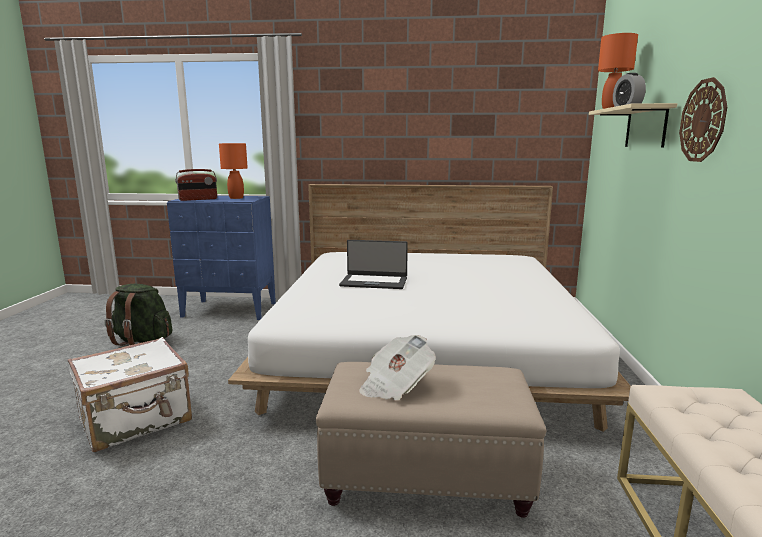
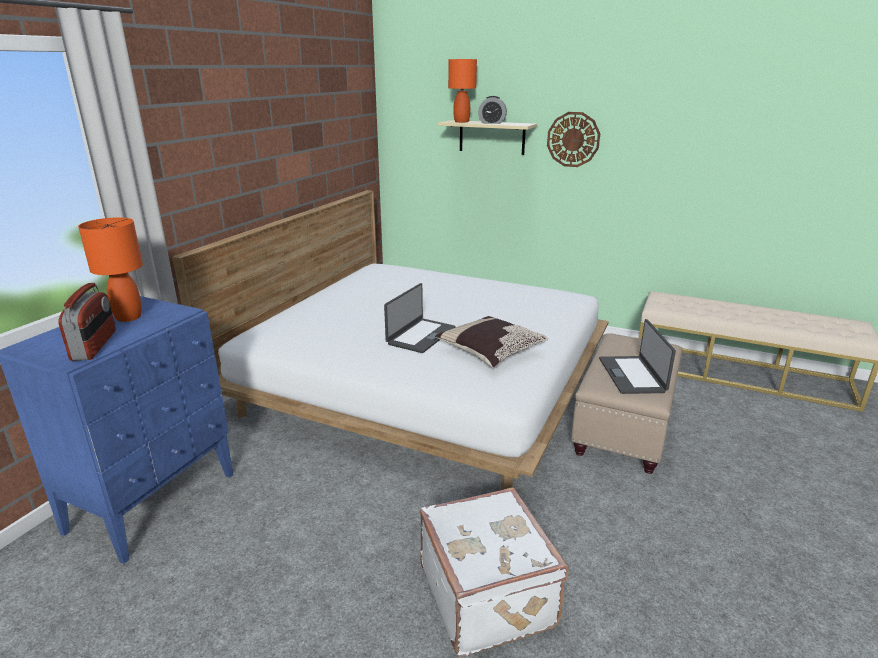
camera: 70 degrees left, 10 degrees up
(142, 340) = (202, 611): green backpack -> none
(363, 305) = (491, 352): none -> pillow
(395, 386) = (632, 375): newspaper -> laptop

